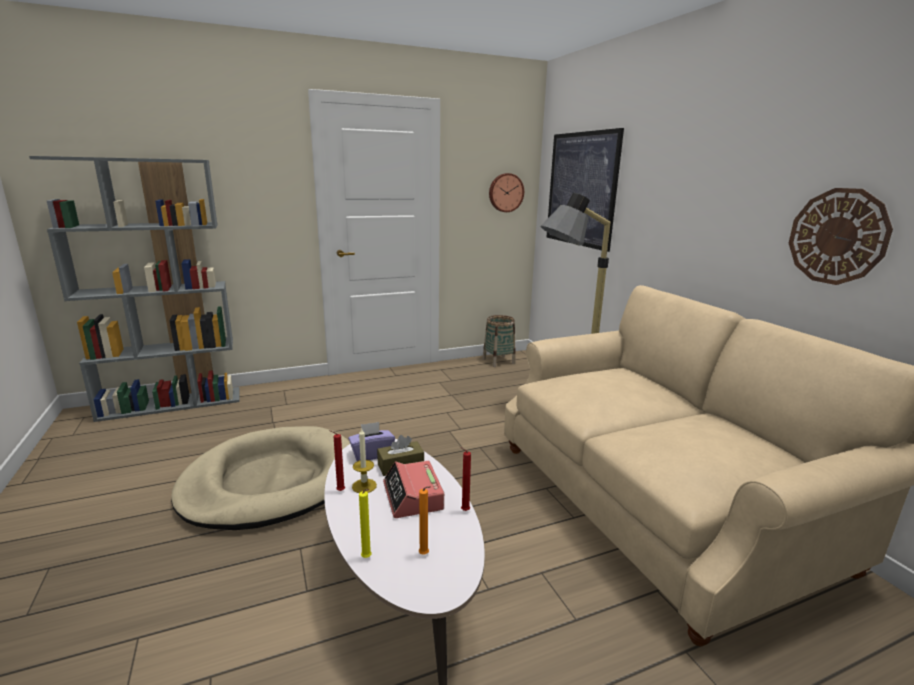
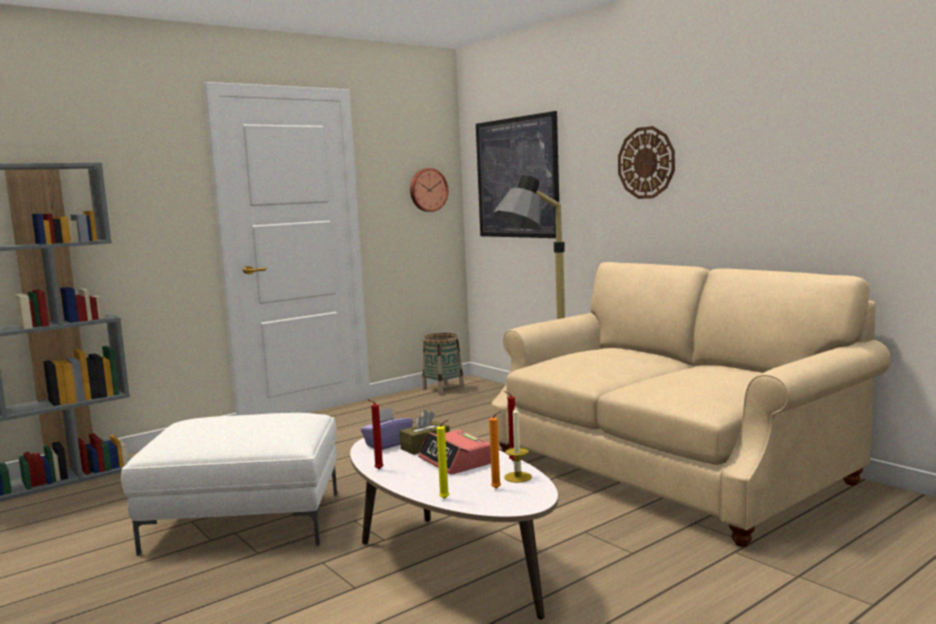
camera: 15 degrees left, 10 degrees down
(270, 481) = (242, 523): beige dog bed -> white ottoman
(364, 486) = (400, 463): candle -> candle (518, 477)
(837, 236) = (772, 185): wall clock -> wall clock (646, 163)

